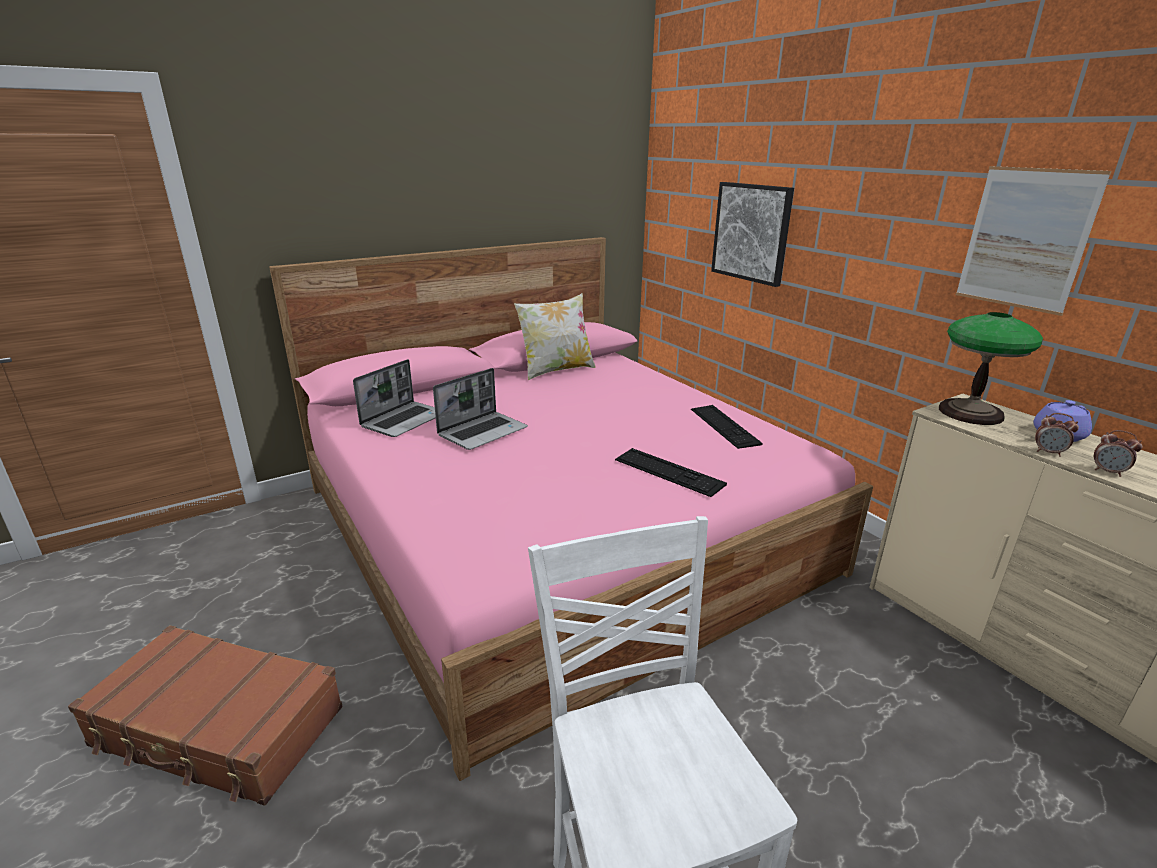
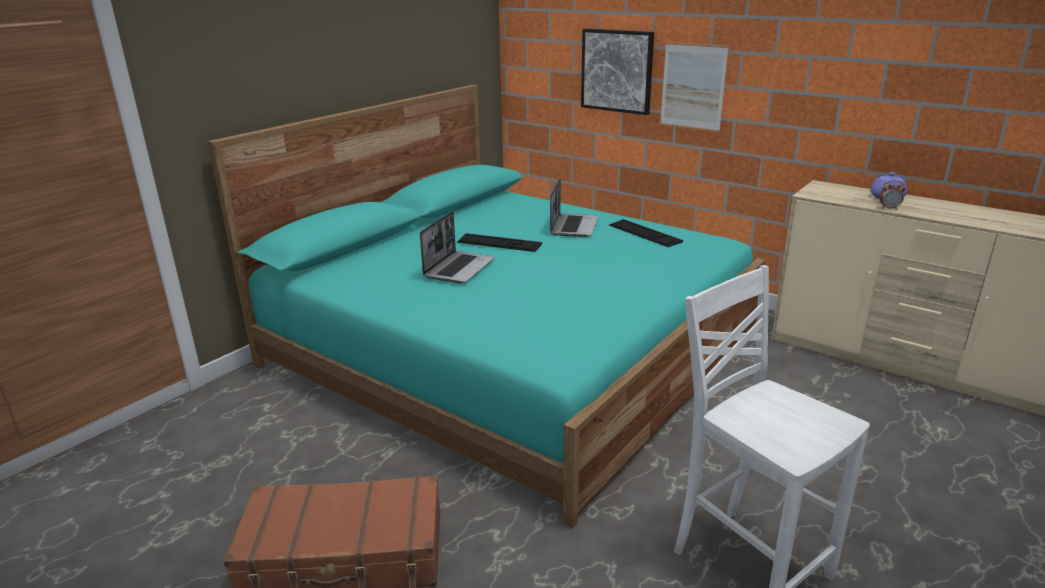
camera: 20 degrees left, 0 degrees up
(404, 420) = (376, 271): laptop -> laptop (573, 226)
(555, 527) = (510, 349): pink bed -> turquoise bed
(556, 370) = (467, 211): pillow -> none
(668, 472) = (633, 271): keyboard -> keyboard (499, 243)
(971, 413) = (828, 191): table lamp -> none
(1025, 239) = (843, 63): picture -> picture (693, 87)
(1108, 472) = (927, 214): alarm clock -> none

